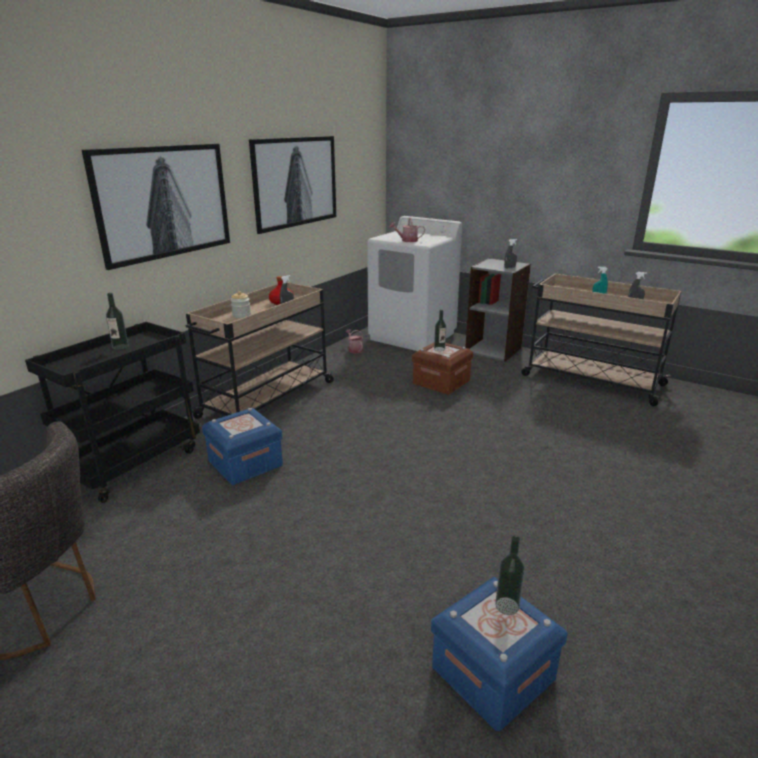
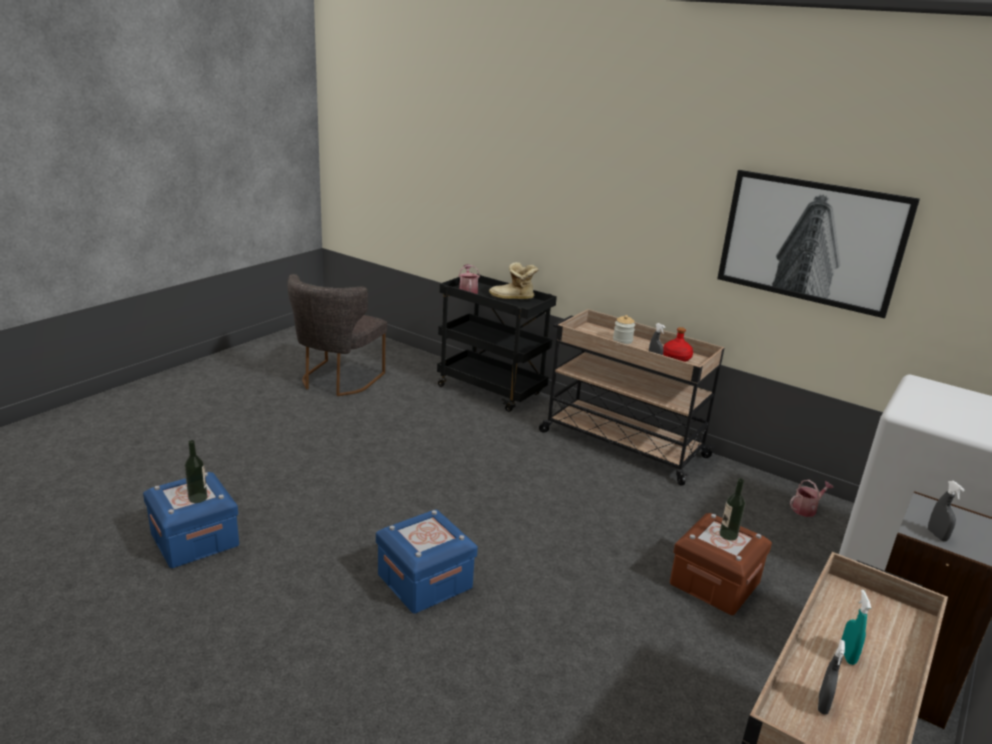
camera: 90 degrees right, 0 degrees up
(120, 347) = (513, 298): bottle -> boot
(164, 202) = (613, 205): picture -> none
(245, 463) = (489, 437): blue storage box -> blue storage box (425, 581)
(407, 240) = (914, 400): watering can -> watering can (468, 291)

